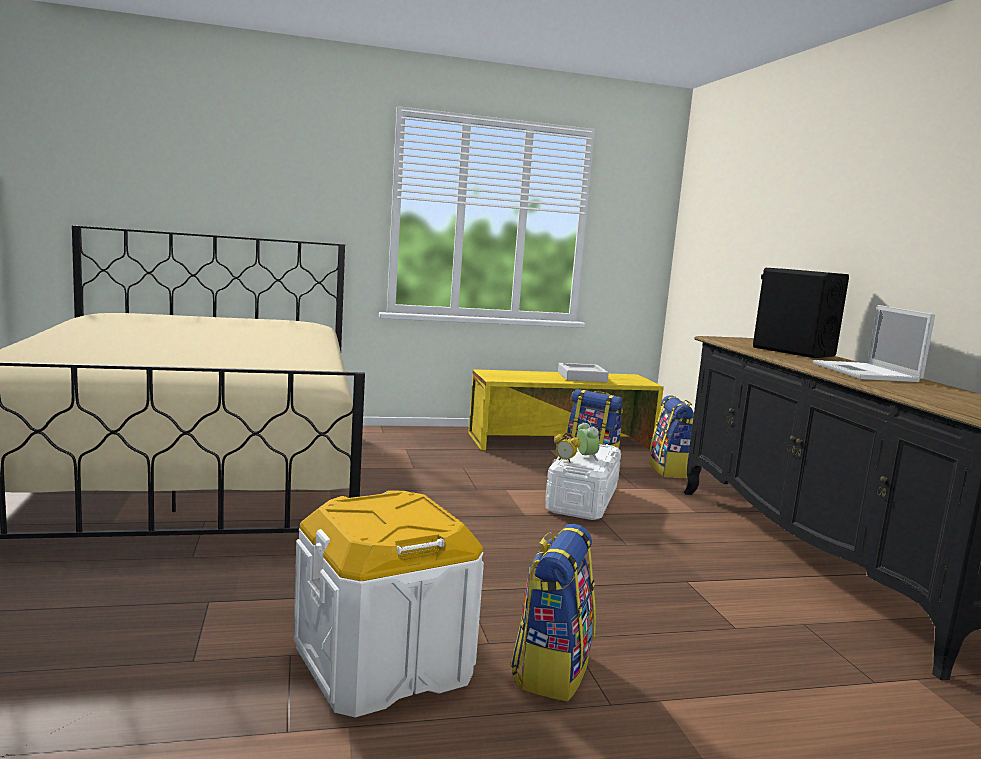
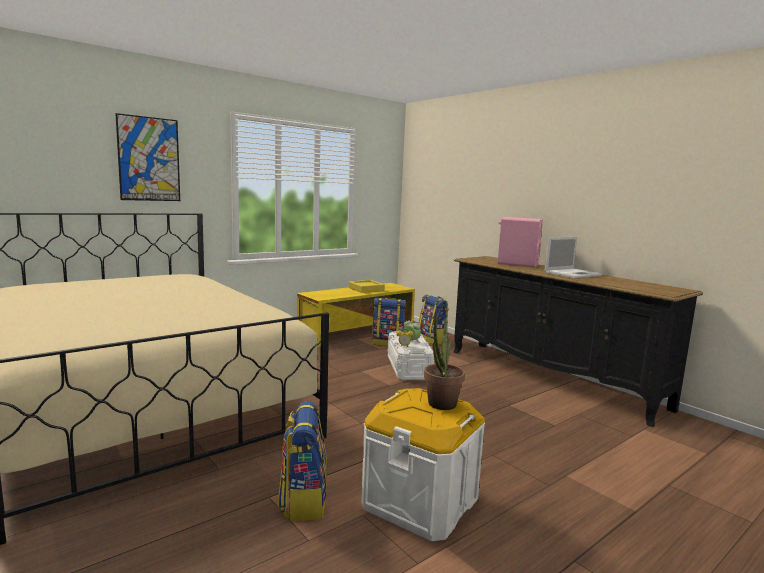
camera: 25 degrees left, 0 degrees up
(282, 170) = (149, 159): none -> picture
(410, 519) = (440, 406): none -> potted plant
(551, 669) = (503, 475): backpack -> backpack (303, 500)
(582, 377) = (366, 289): grey tray -> yellow tray
(793, 351) = (517, 264): black speaker -> pink speaker
(867, 373) = (573, 274): laptop -> laptop turned 90 degrees counterclockwise

